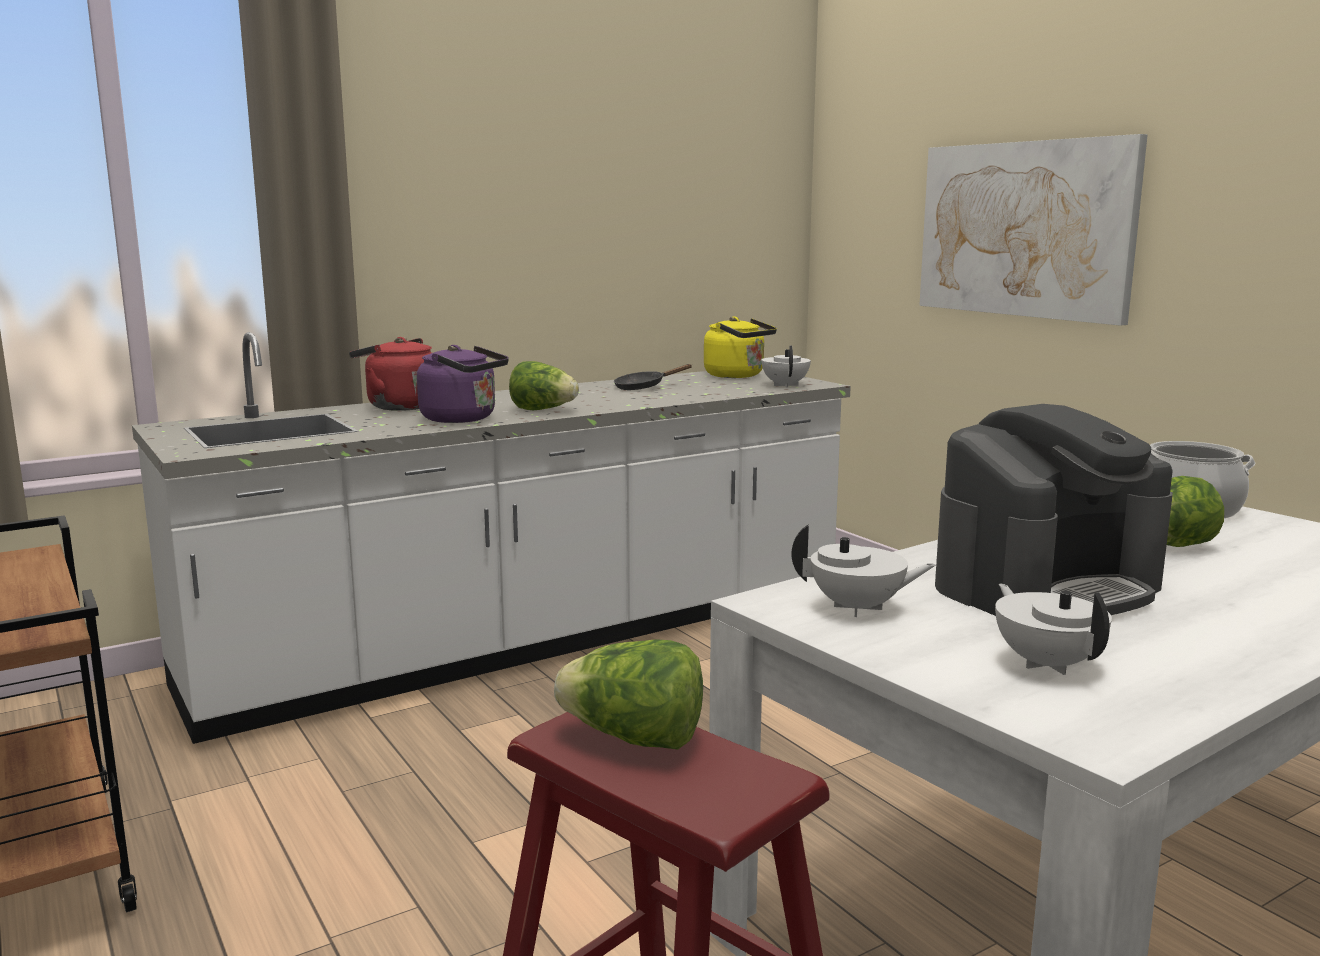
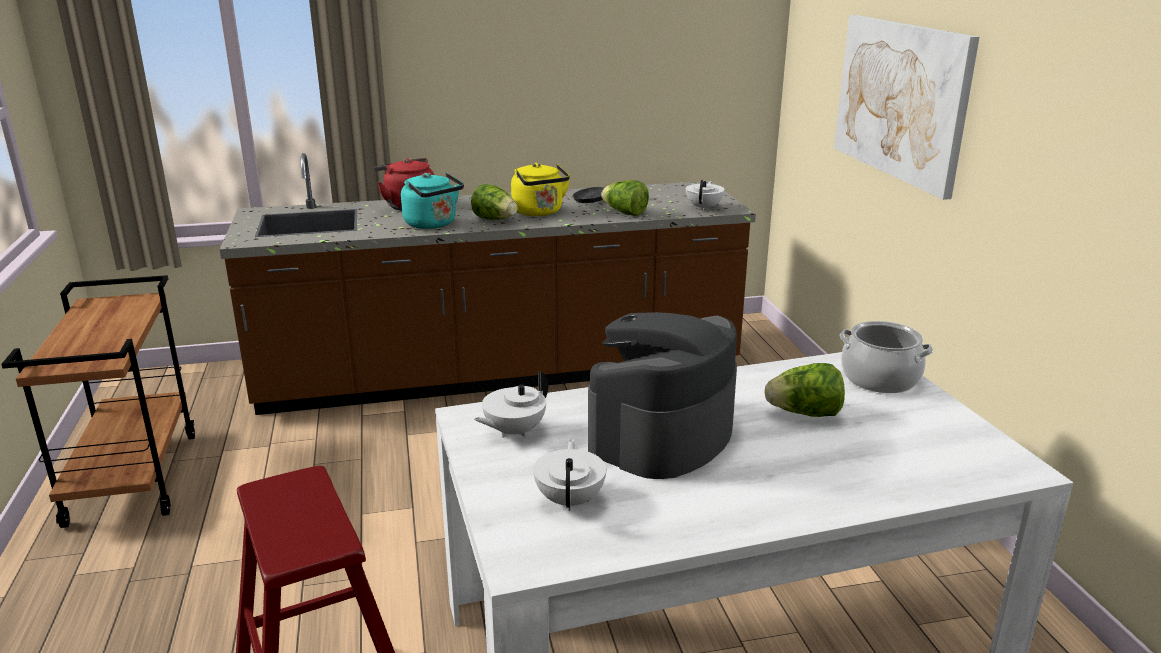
camera: 20 degrees right, 10 degrees up
(463, 419) = (433, 224): purple kettle -> turquoise kettle
(534, 639) = (501, 373): white counter -> brown counter
(634, 739) = (295, 500): lettuce -> lettuce (625, 213)
(737, 376) = (683, 192): yellow kettle -> yellow kettle (539, 212)
(858, 608) = (513, 431): white teapot -> white teapot turned 105 degrees clockwise
(1046, 586) = (661, 435): coffee machine -> coffee machine turned 135 degrees clockwise

